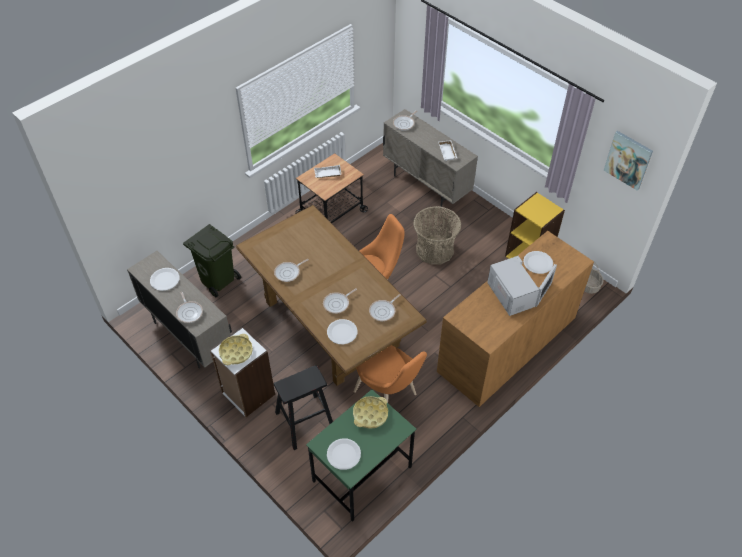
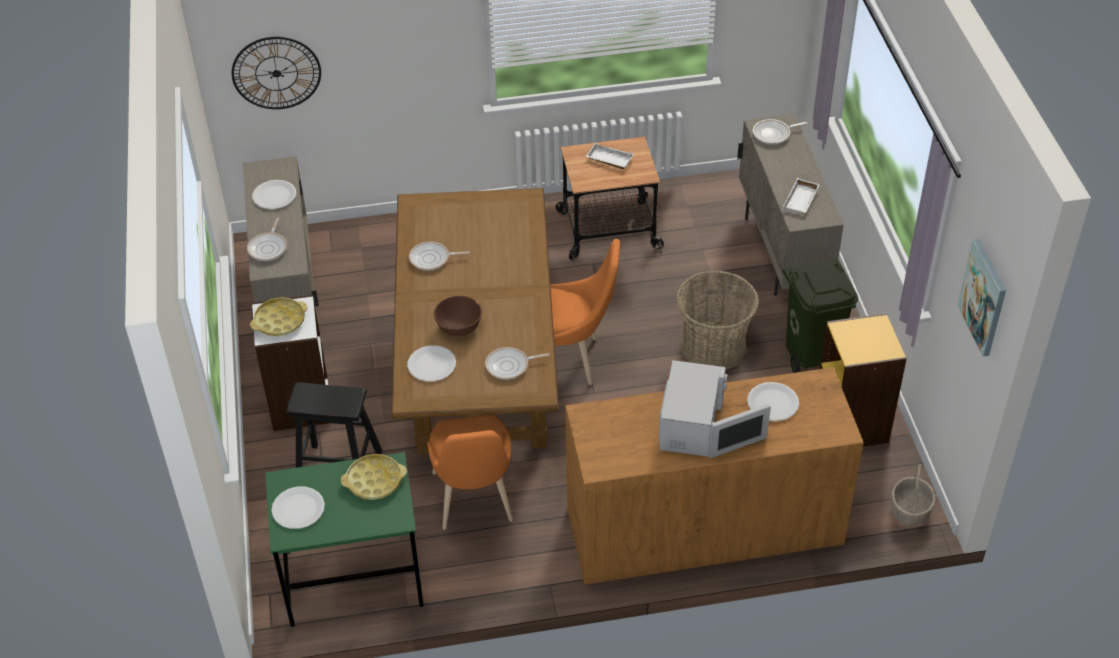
camera: 35 degrees right, 5 degrees down
(131, 204) = (276, 73): none -> wall clock
(218, 280) = (384, 247): green trash can -> green trash can (812, 352)
(337, 303) = (459, 327): frying pan -> brown bowl

